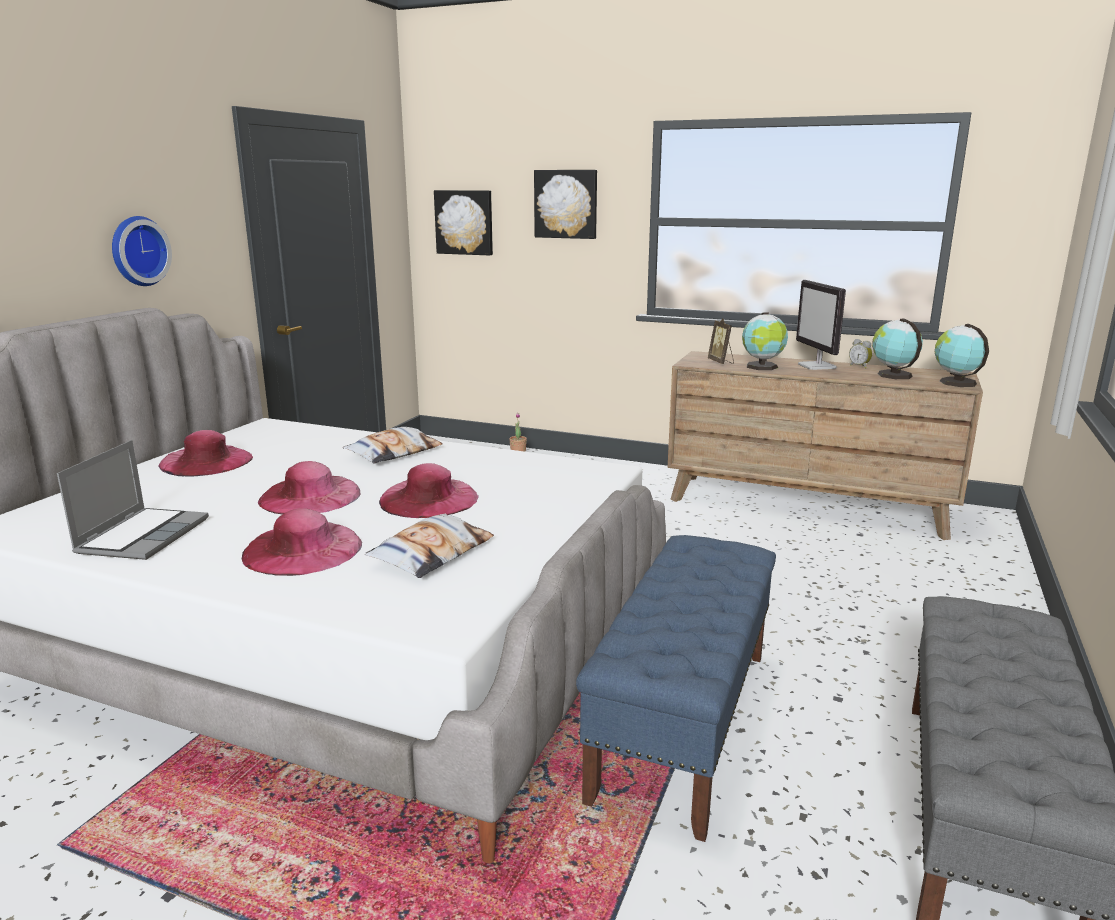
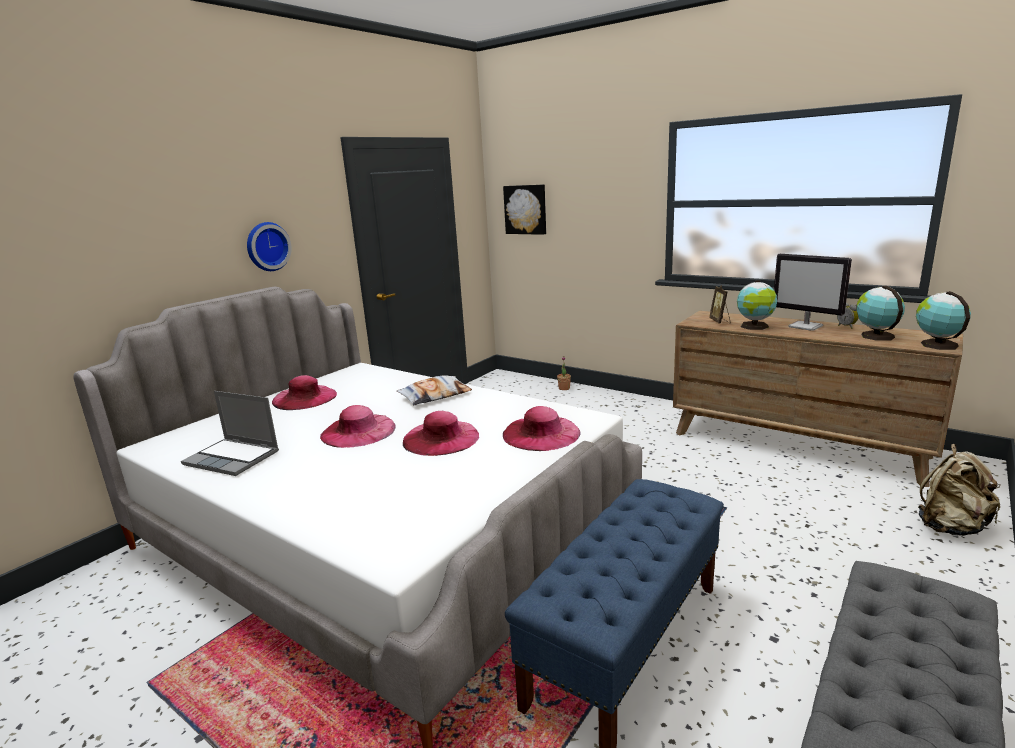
camera: 15 degrees right, 0 degrees up
(143, 535) = (233, 458): laptop -> laptop turned 90 degrees clockwise
(303, 549) = (330, 478): pink hat -> pink hat (541, 433)
(432, 553) = (419, 489): pillow -> none
(566, 204) = (601, 192): picture -> none
(817, 366) = (806, 326): monitor -> monitor turned 45 degrees counterclockwise
(980, 576) = (951, 527): none -> beige backpack

